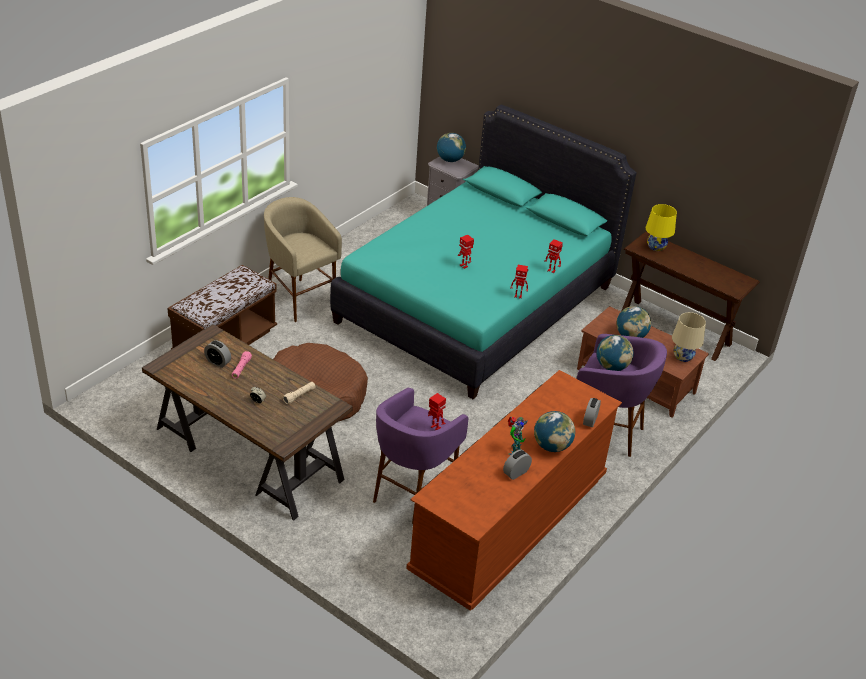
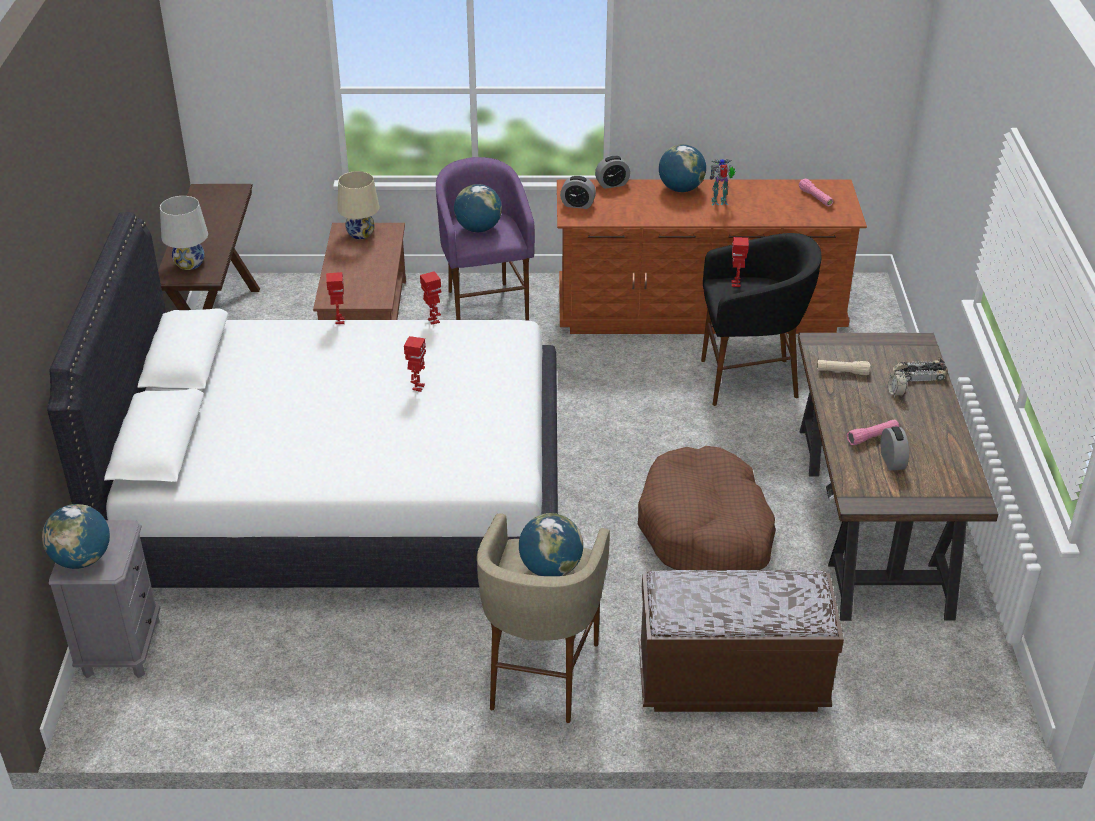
camera: 125 degrees left, 0 degrees up
(259, 421) = (918, 374): none -> toy car
(412, 493) = (750, 380): purple stool -> black stool
(472, 501) = (815, 198): none -> pink flashlight
(475, 303) = (344, 502): turquoise bed -> white bed
(516, 473) = (745, 192): alarm clock -> alarm clock (577, 205)
(630, 336) = (363, 274): globe -> globe (550, 569)
(656, 247) = (189, 263): yellow table lamp -> white table lamp

